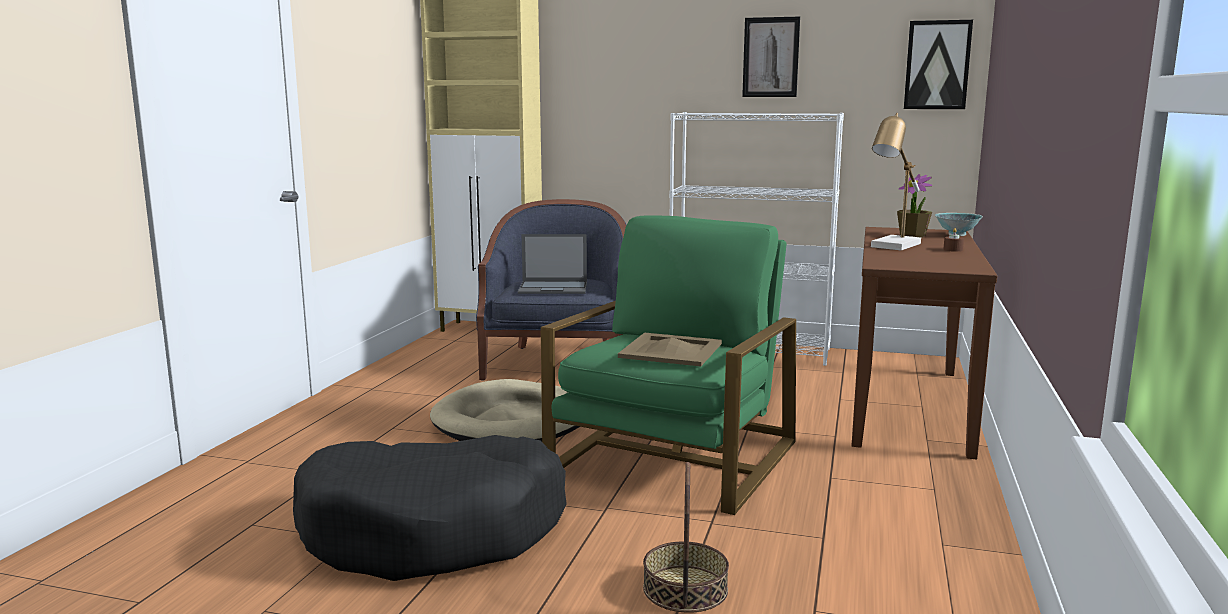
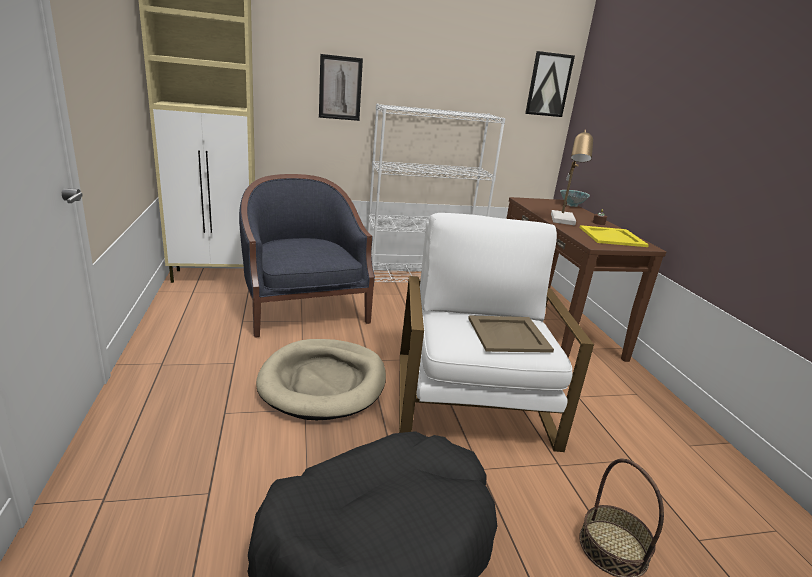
camera: 30 degrees left, 10 degrees up
(554, 288) = (308, 254): laptop -> none
(674, 458) = (473, 399): green armchair -> white armchair
(770, 57) = (442, 66): picture -> picture (340, 88)
(913, 235) = (552, 207): potted plant -> none
(935, 260) = (611, 236): none -> yellow tray

